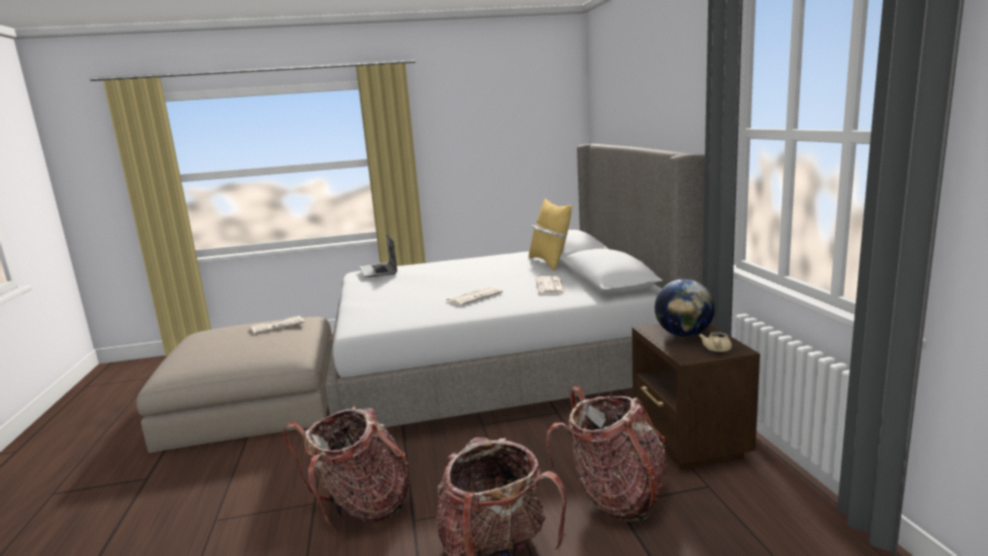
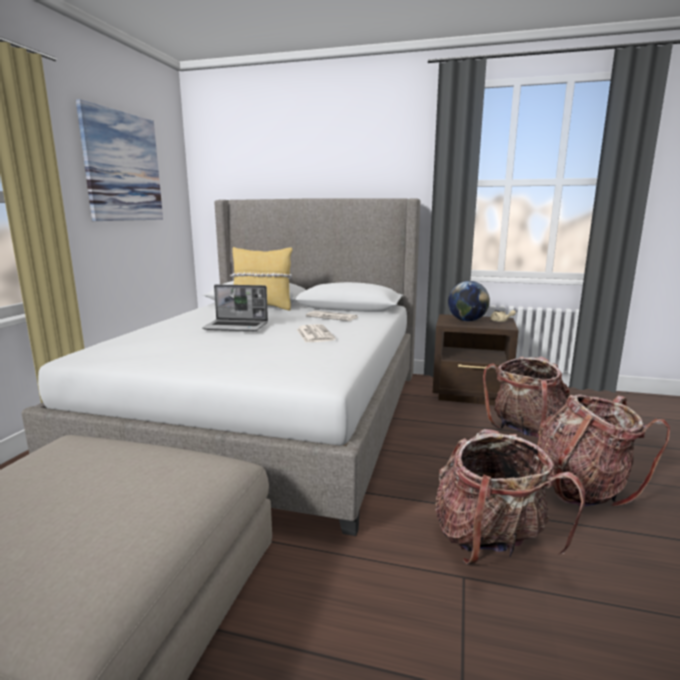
camera: 65 degrees left, 0 degrees up
(278, 325) = (77, 456): newspaper -> none
(379, 271) = (119, 346): laptop -> laptop (237, 327)
(492, 123) = (122, 167): none -> picture

